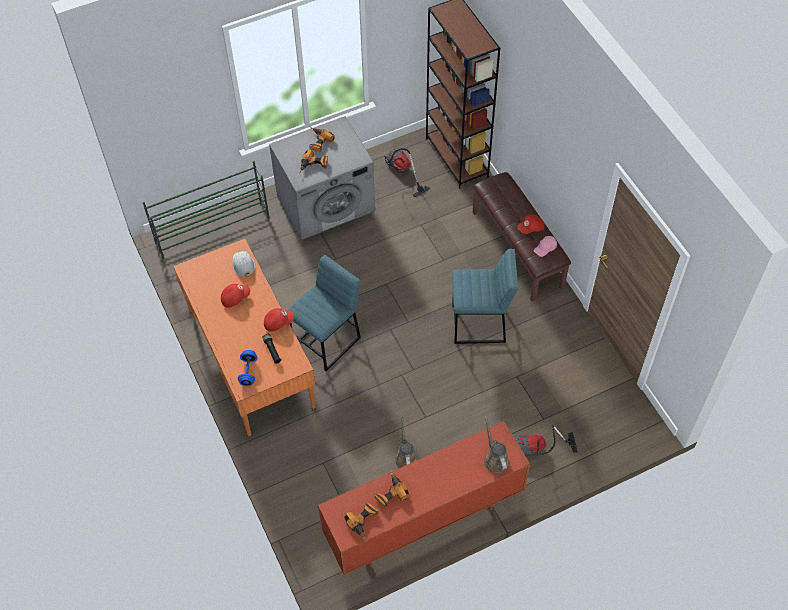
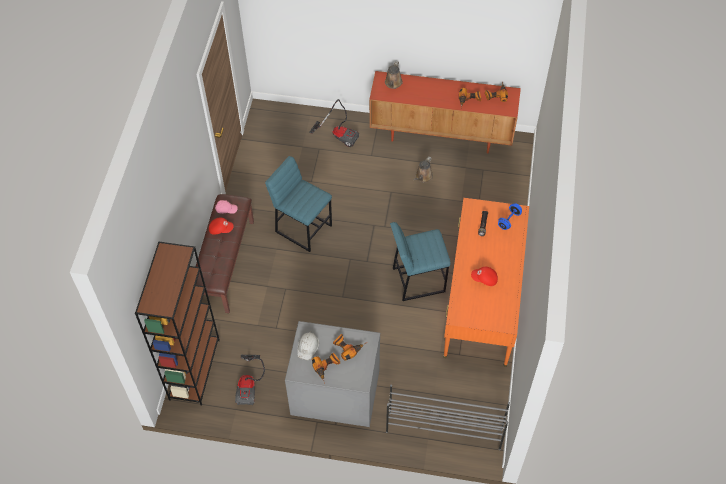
camera: 145 degrees left, 0 degrees up
(213, 230) = (443, 430): green shoe rack -> grey shoe rack
(243, 264) = (461, 302): white hard hat -> white hard hat (308, 346)
(278, 322) = (465, 242): red cap -> none

